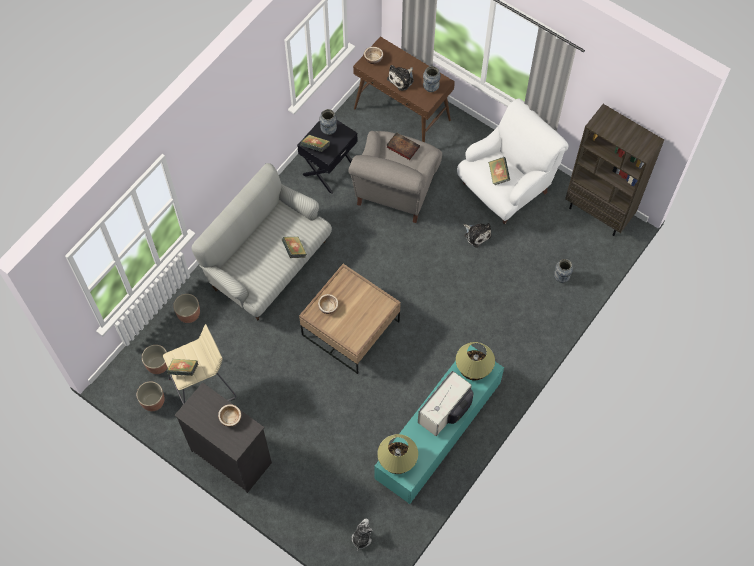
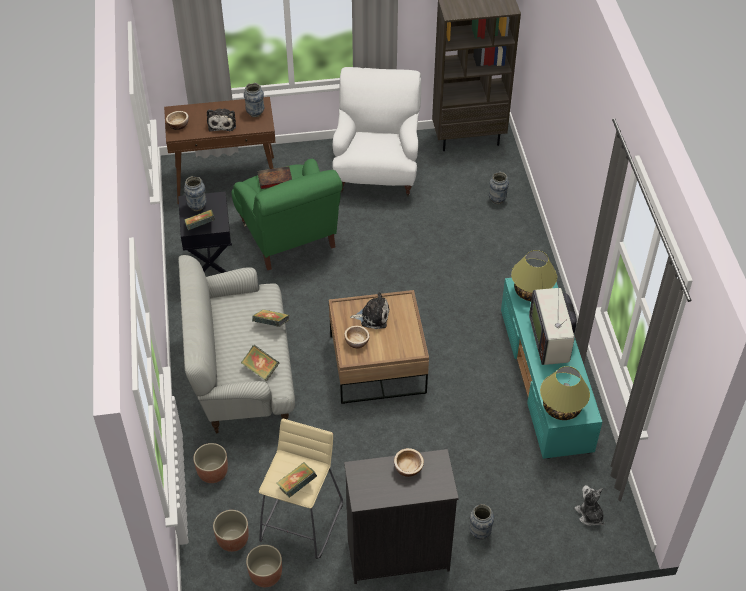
camera: 45 degrees left, 15 degrees down
(288, 487) = (479, 532): none -> vase
(395, 191) = (289, 237): grey armchair -> green armchair
(476, 234) = (395, 219): plush toy -> plush toy (373, 316)
(498, 175) = (379, 145): book -> book (260, 369)

